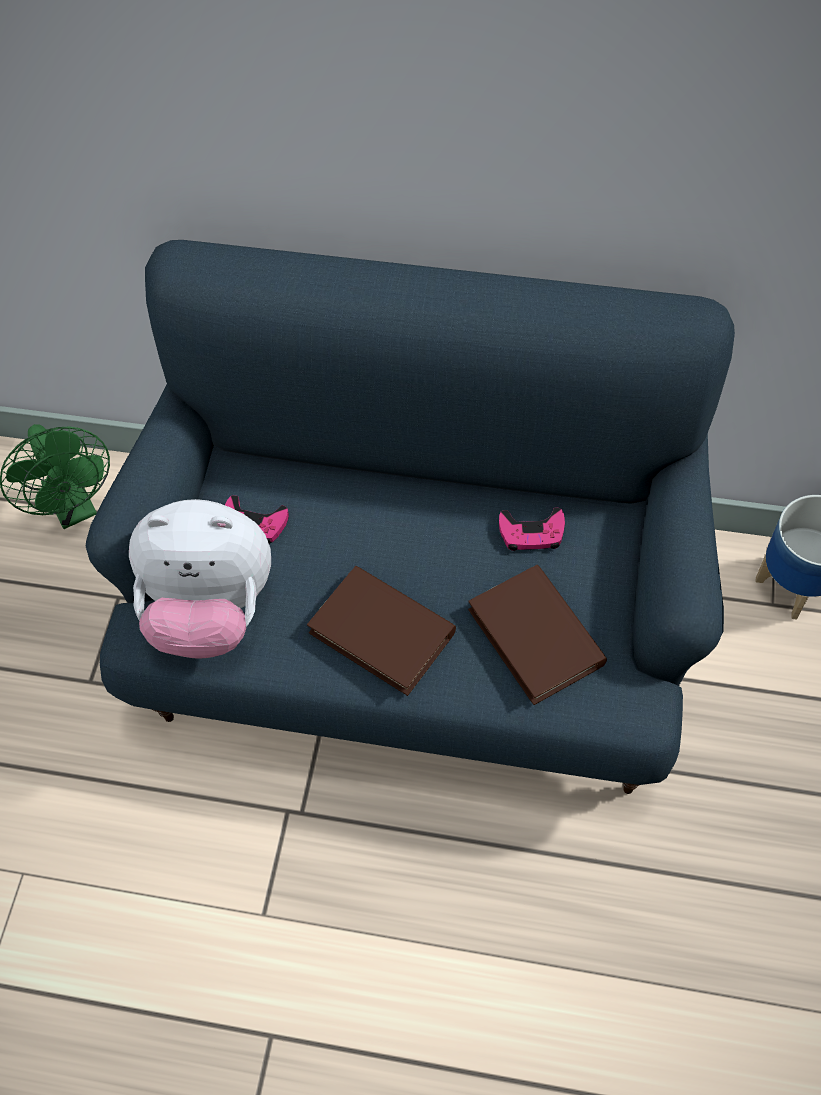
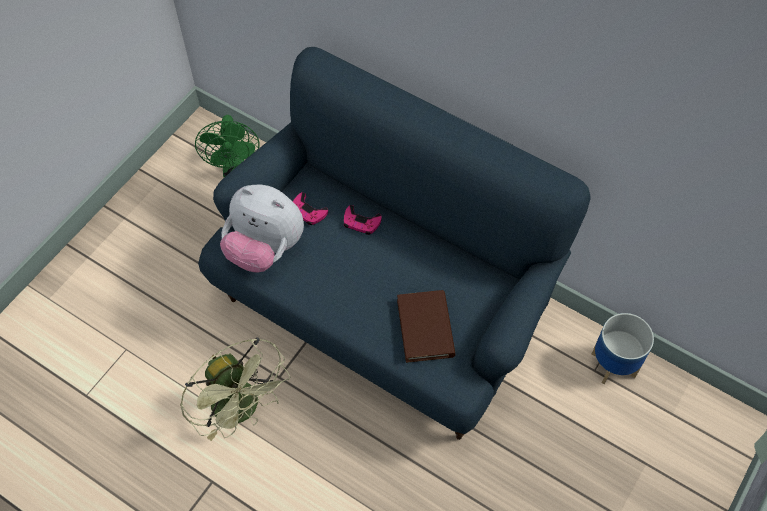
camera: 20 degrees right, 0 degrees up
(267, 891) = (242, 409): none -> green fan
(382, 632) = (346, 294): brown book -> none
(532, 533) = (451, 272): pink game controller -> pink game controller (361, 222)

